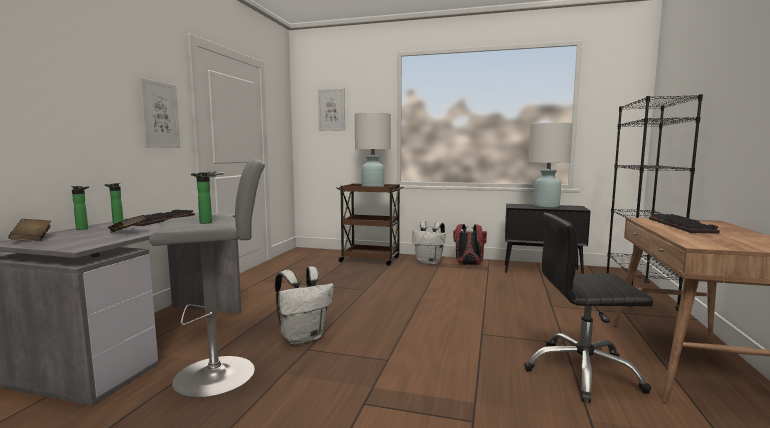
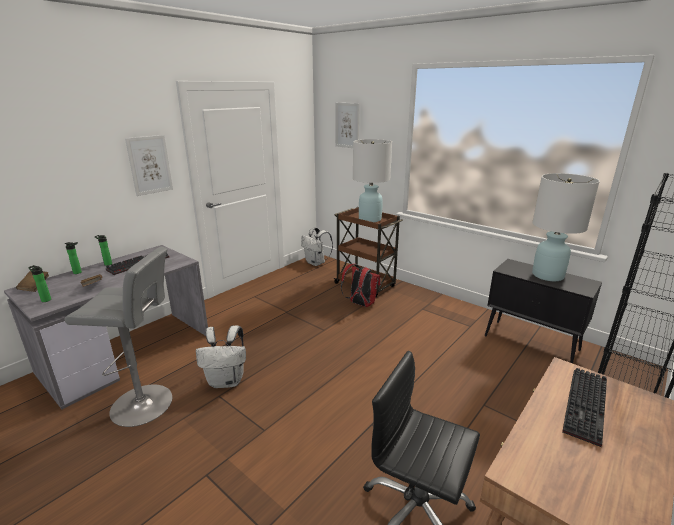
camera: 25 degrees right, 15 degrees up
(203, 222) = (113, 303): bottle -> bottle (45, 300)
(429, 262) = (418, 301): white backpack -> white backpack (316, 263)
(468, 265) = (455, 314): red backpack -> red backpack (360, 304)

